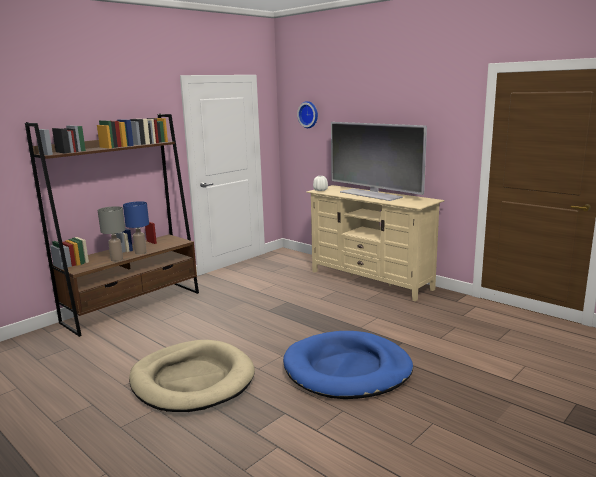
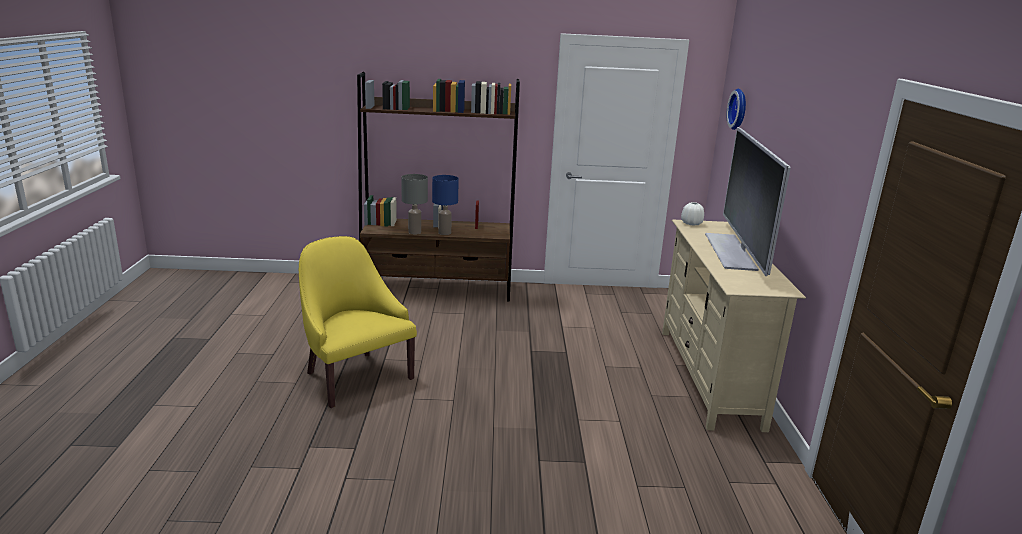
camera: 45 degrees right, 5 degrees up
(192, 380) = (354, 376): beige dog bed -> yellow armchair
(347, 369) = (475, 449): blue dog bed -> none

